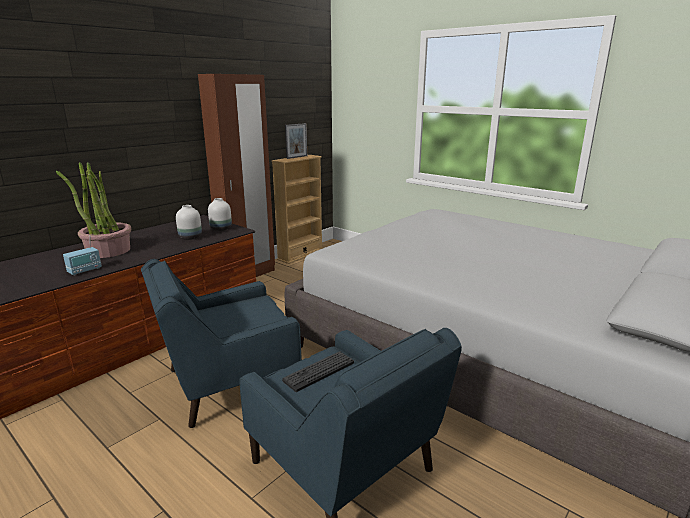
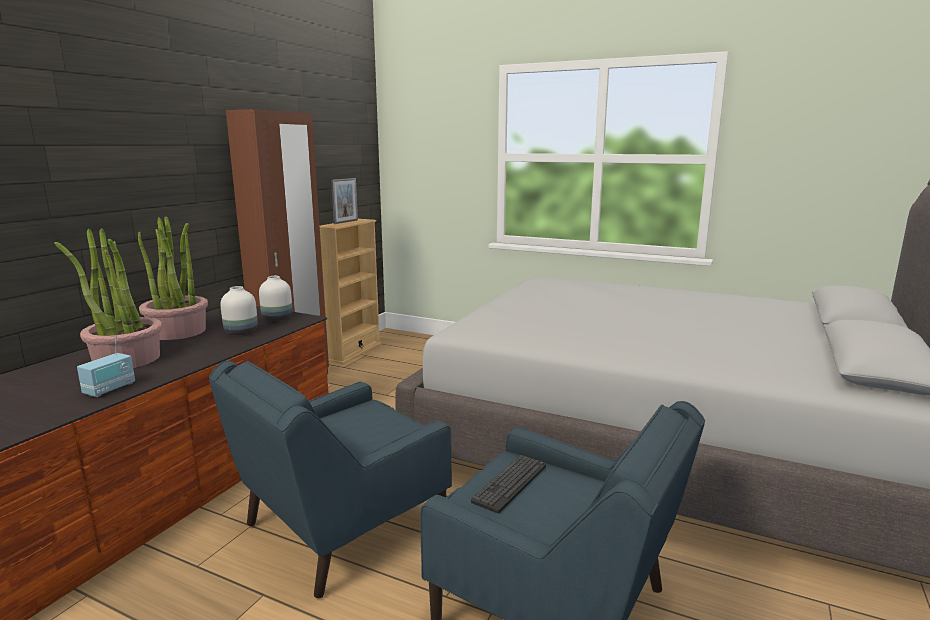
camera: 15 degrees left, 5 degrees down
(152, 233) = (178, 332): none -> potted plant

